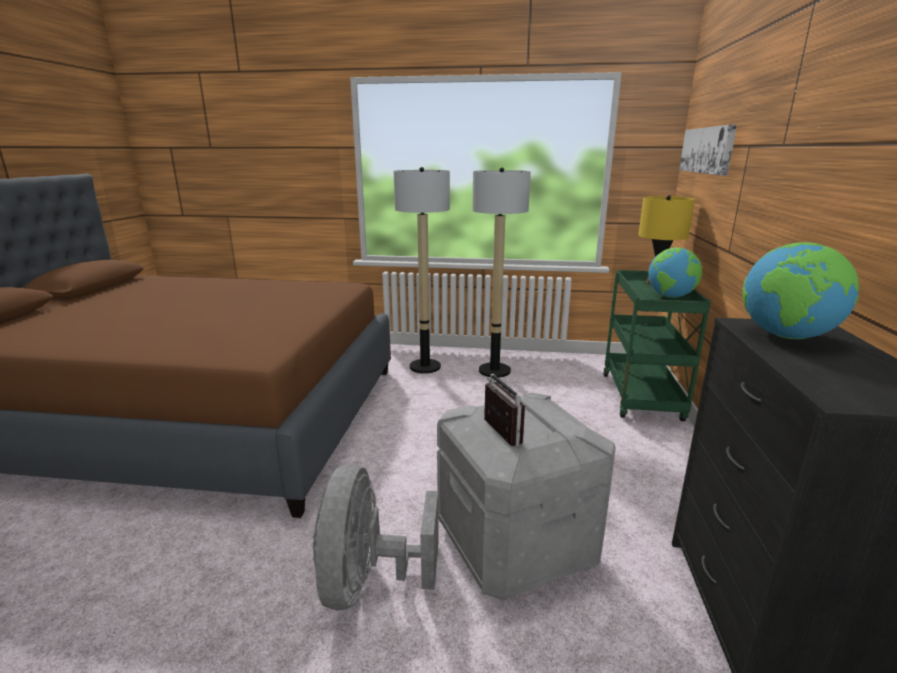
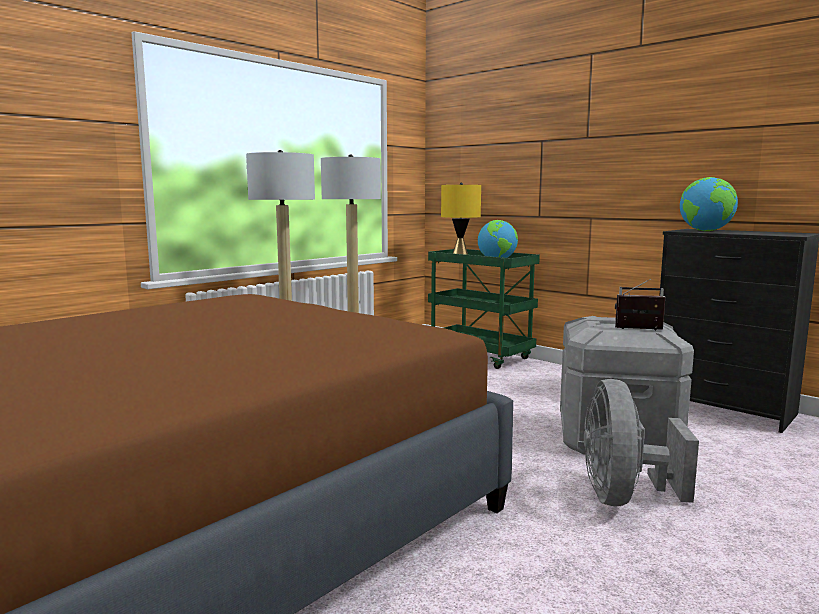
camera: 55 degrees left, 10 degrees down
(369, 581) = (623, 497): grey fan -> grey fan turned 60 degrees clockwise
(707, 150) = (478, 147): picture -> none

